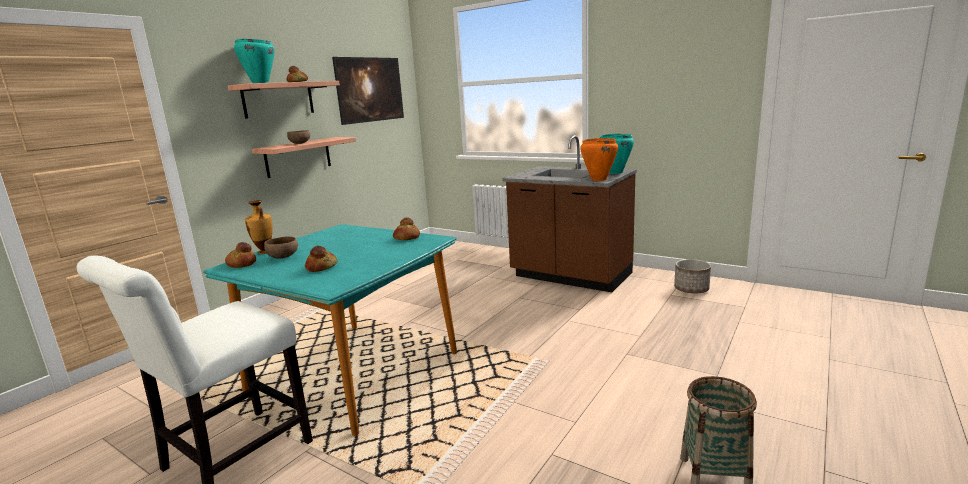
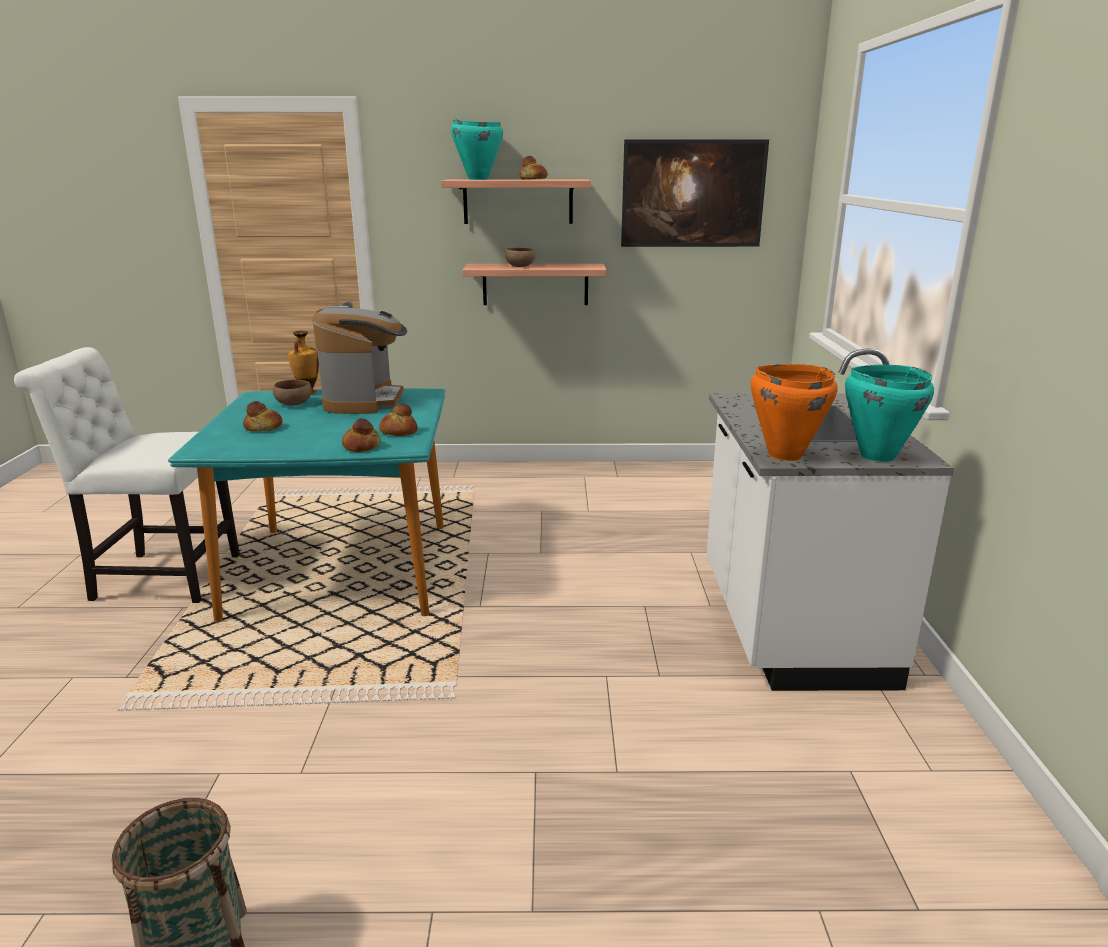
camera: 55 degrees right, 5 degrees up
(242, 264) = (264, 397): bread -> bread (362, 446)
(324, 240) = (365, 401): none -> coffee machine
(570, 276) = (789, 626): brown counter -> white counter
(691, 289) = (917, 796): planter -> none

